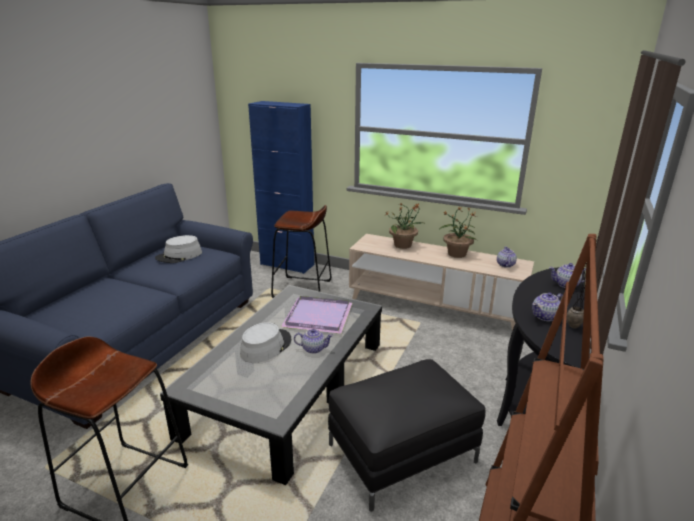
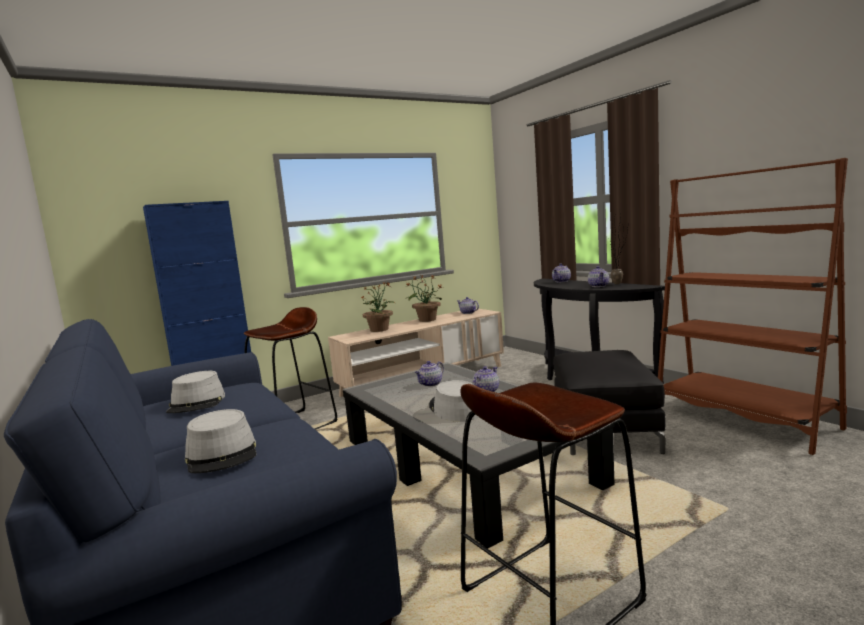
camera: 55 degrees left, 15 degrees down
(100, 297) = (222, 454): none -> grey hat
(316, 317) = (430, 384): purple tray -> teapot

